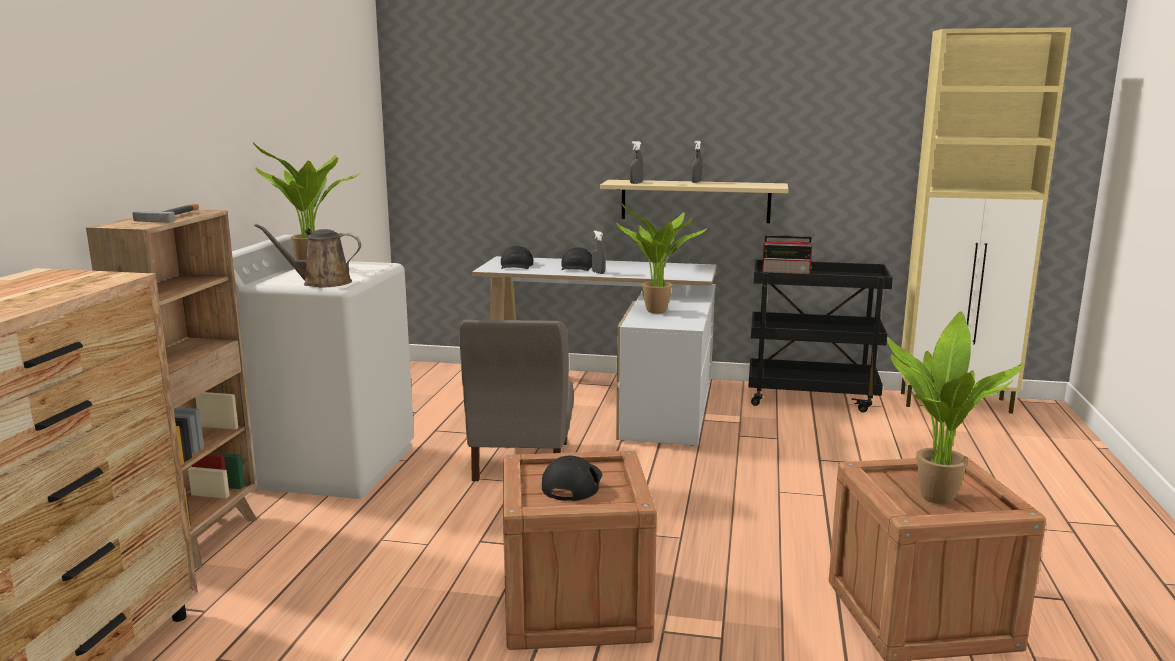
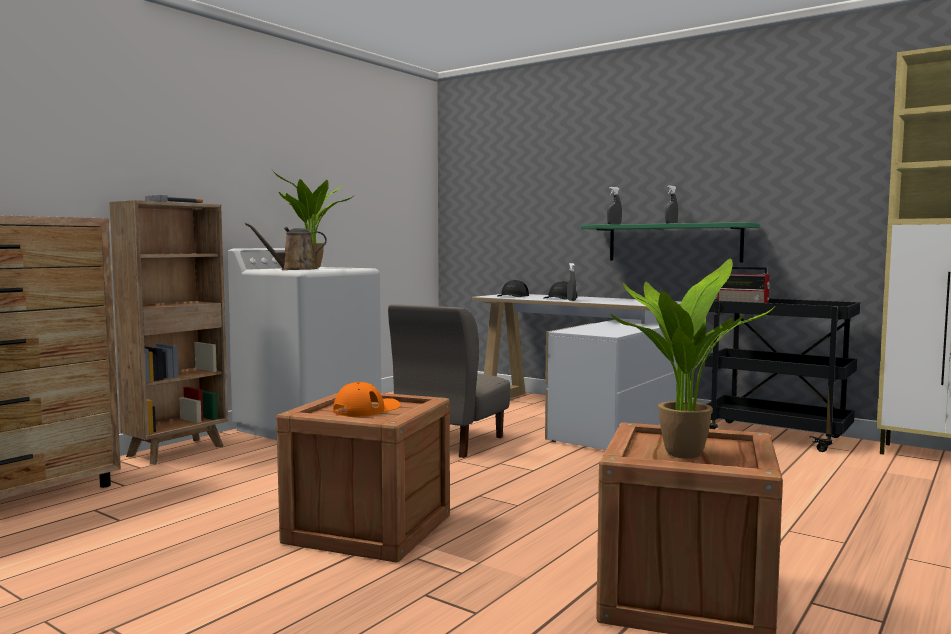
camera: 25 degrees right, 10 degrees down
(321, 283) = (295, 269): brown watering can -> brown watering can turned 45 degrees counterclockwise
(573, 483) = (366, 409): black cap -> orange cap
(657, 312) = (598, 328): potted plant -> none
(695, 201) = (673, 243): beige shelf -> green shelf

